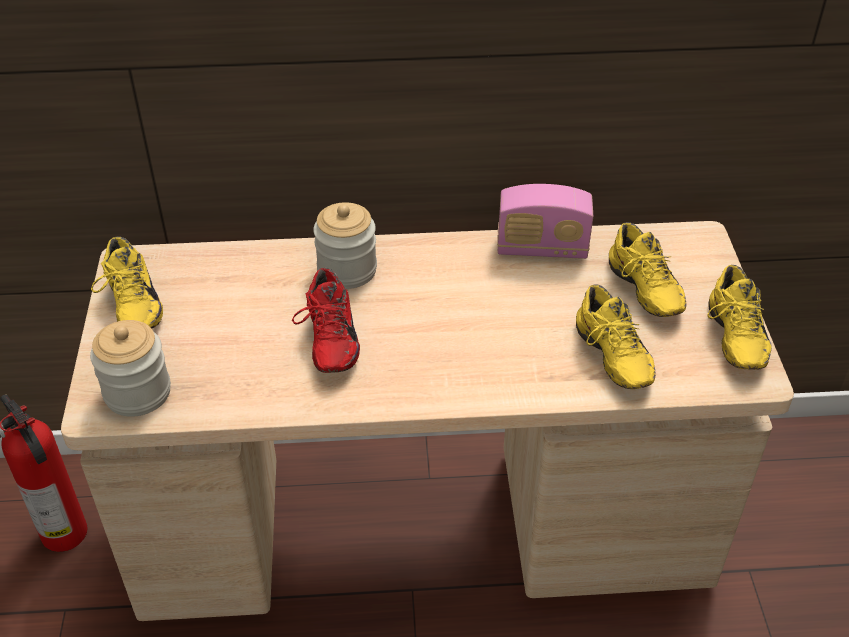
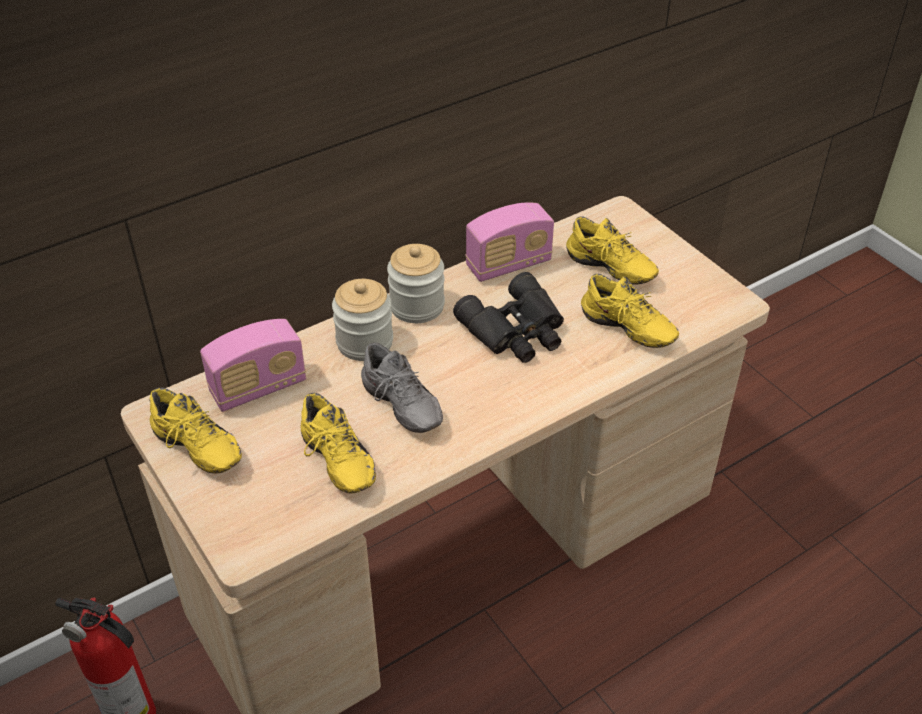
camera: 30 degrees left, 0 degrees up
(137, 392) = (268, 520): jar -> jar (417, 306)
(225, 274) = (258, 387): none -> radio
(328, 341) = (398, 407): red shoe -> grey shoe
(497, 315) = (516, 331): none -> black binoculars
(730, 338) = (698, 281): yellow shoe -> yellow shoe (334, 463)

